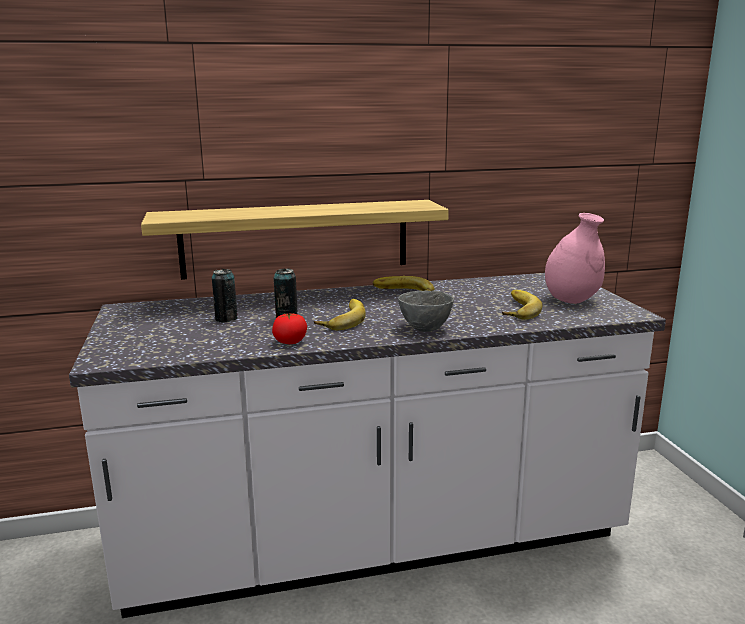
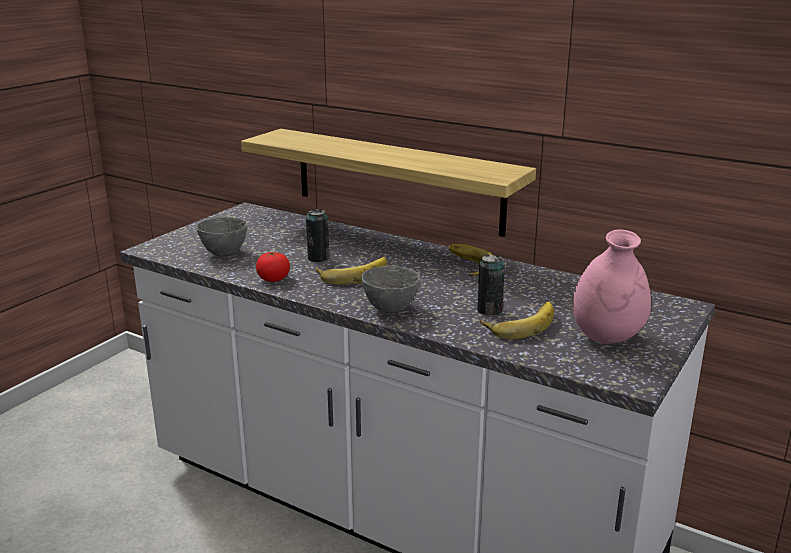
camera: 45 degrees right, 5 degrees up
(192, 341) = (223, 253): none -> grey bowl
(226, 319) = (282, 243): can -> can (489, 310)

